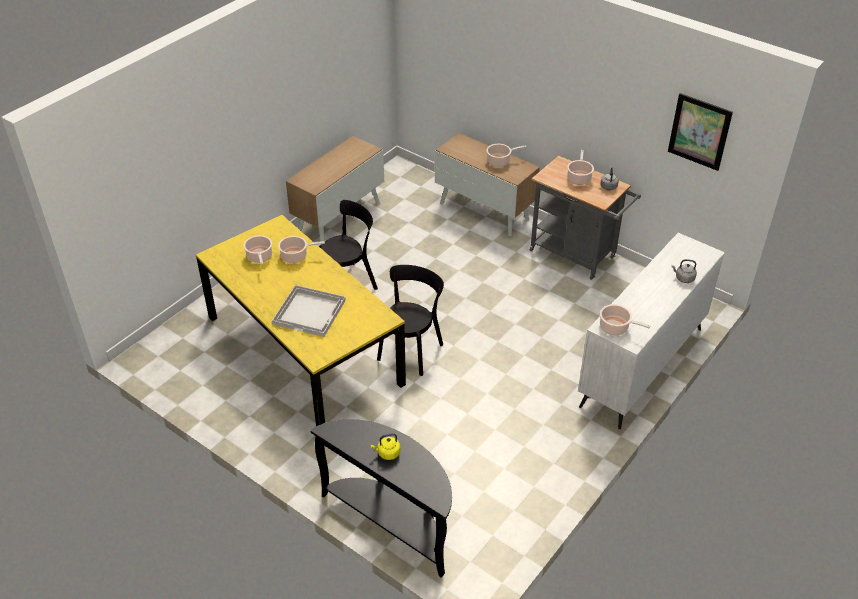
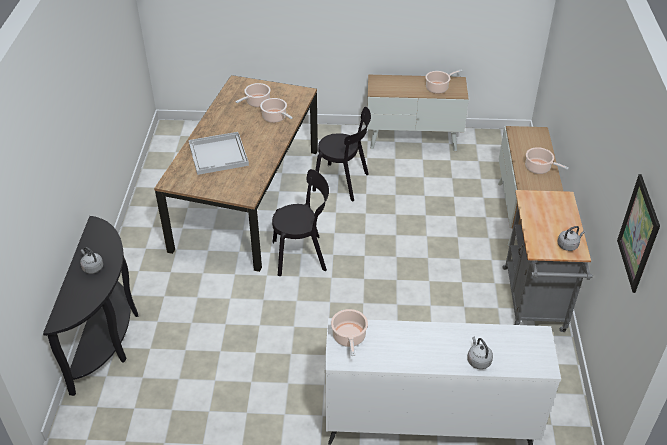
camera: 55 degrees right, 0 degrees up
(303, 350) = (247, 197): yellow dining table -> brown dining table
(387, 453) = (92, 267): yellow kettle -> grey kettle
(579, 178) = (555, 220): cooking pot -> cooking pot (438, 88)

